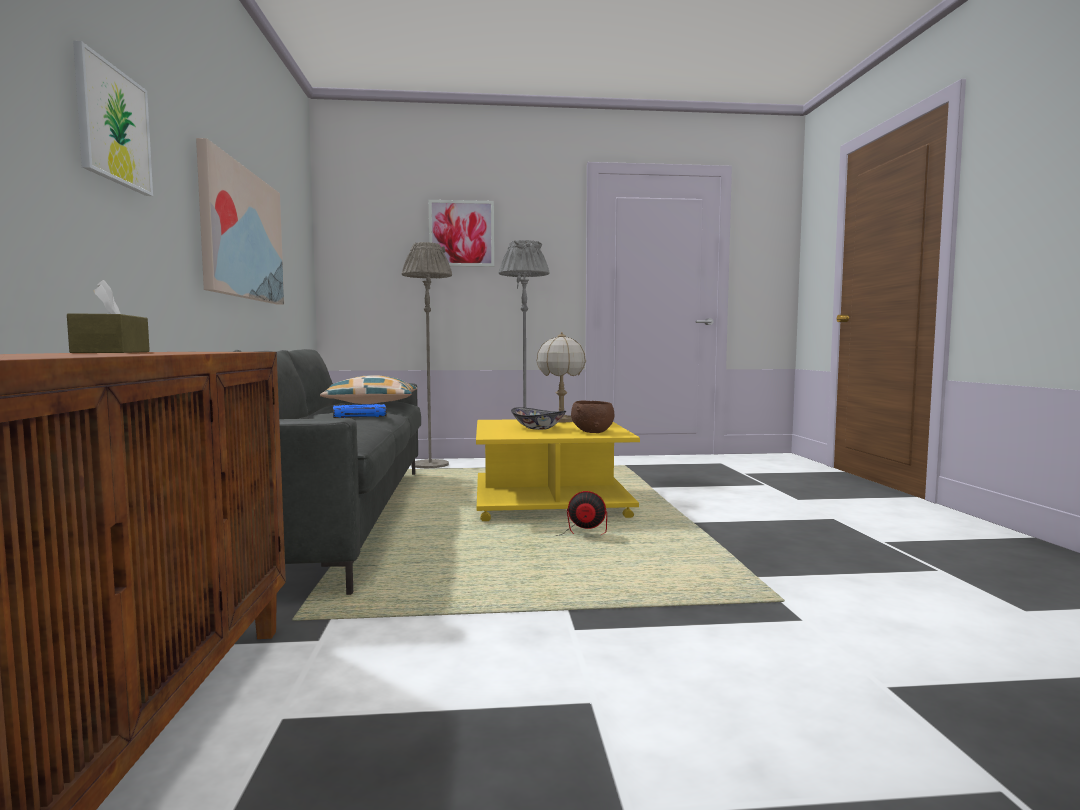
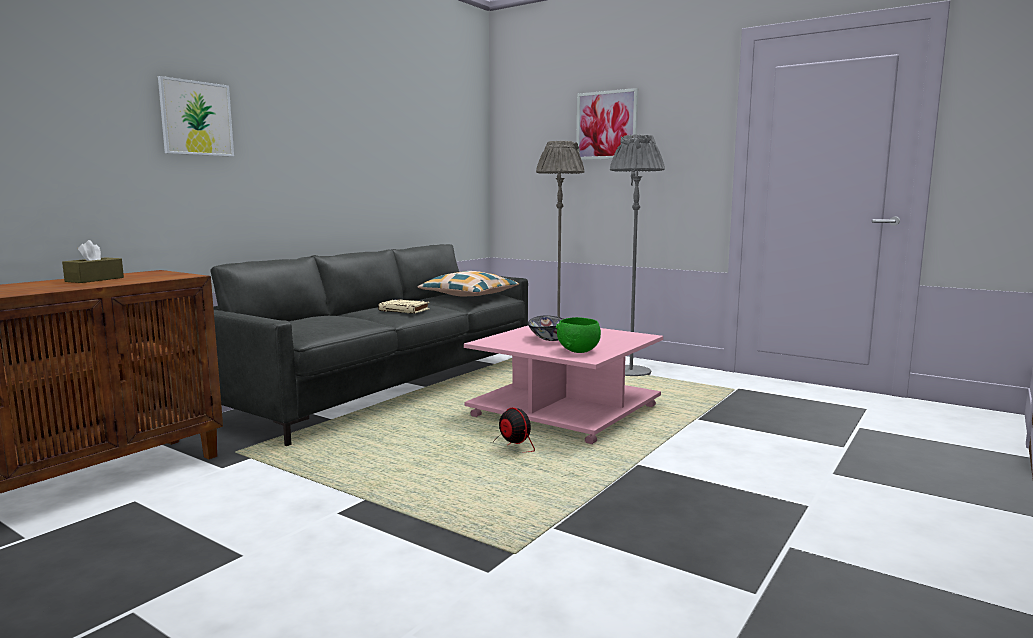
camera: 40 degrees right, 5 degrees up
(241, 234) = (357, 159): picture -> none
(360, 415) = (404, 310): blue book -> beige book
(548, 501) = (564, 411): yellow coffee table -> pink coffee table
(561, 420) = (607, 332): table lamp -> none
(593, 432) = (579, 351): brown bowl -> green bowl

